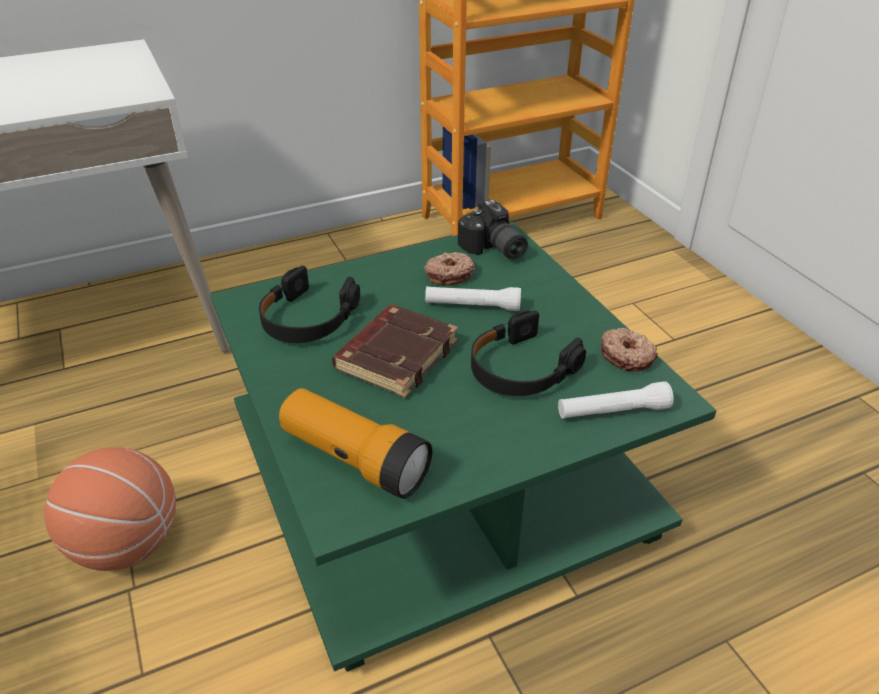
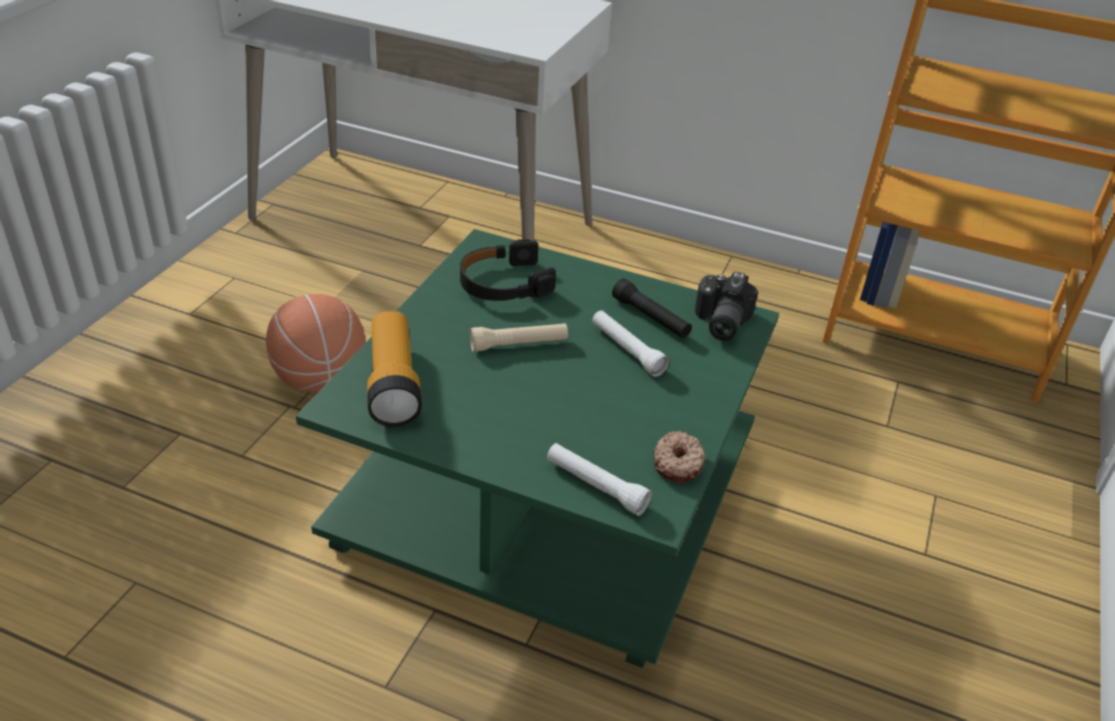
camera: 45 degrees right, 0 degrees up
(396, 355) = (518, 344): brown book -> beige flashlight
(449, 274) = (650, 318): donut -> black flashlight
(520, 368) = (584, 413): black headphones -> none

